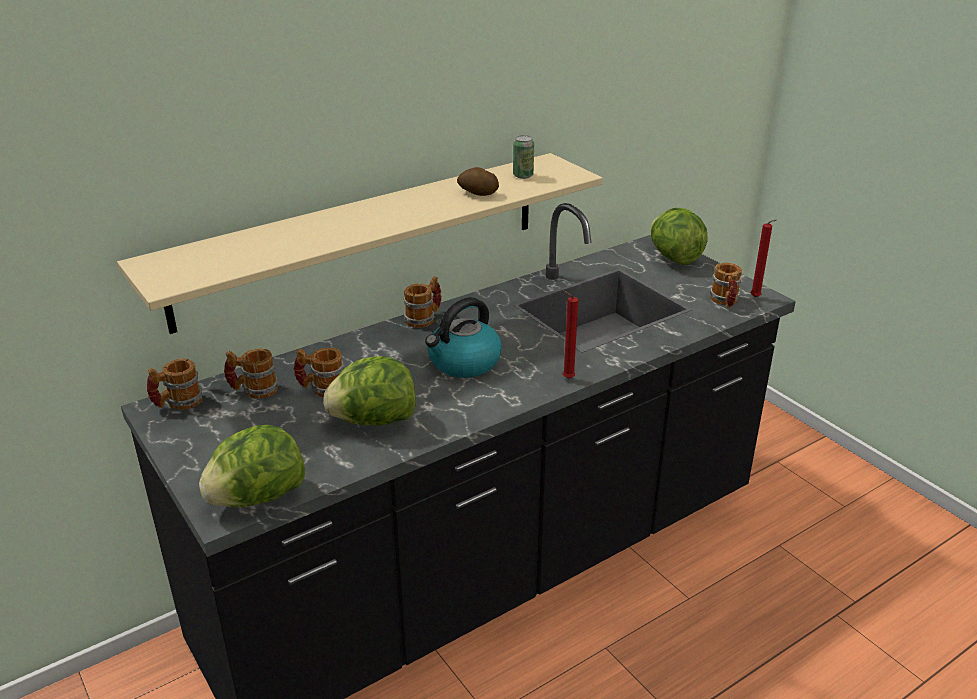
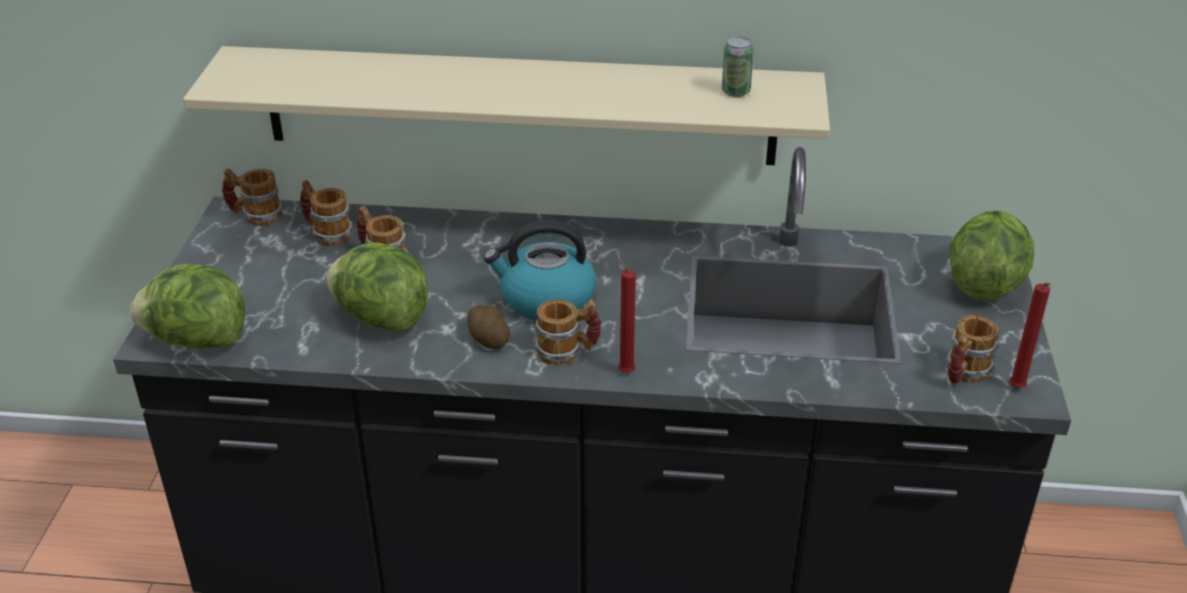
camera: 40 degrees right, 5 degrees up
(424, 318) = (577, 229): mug -> mug (568, 351)
(477, 193) = (645, 96): potato -> potato (488, 339)

